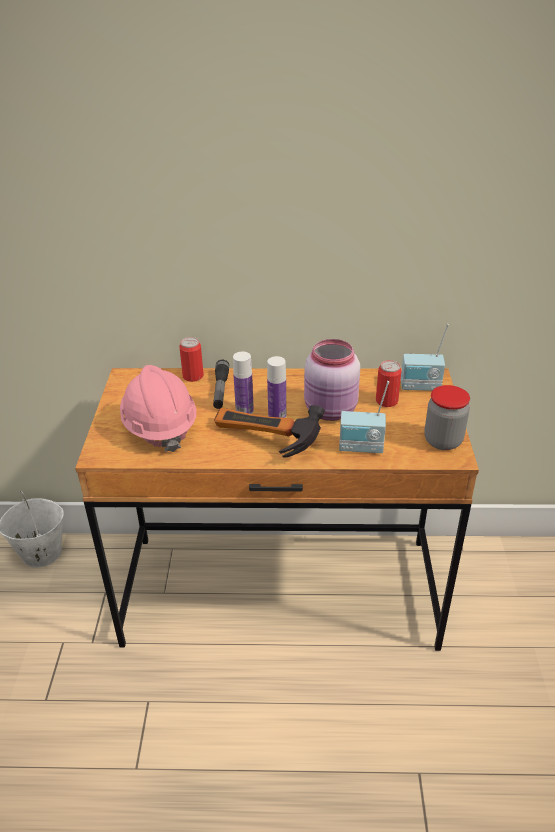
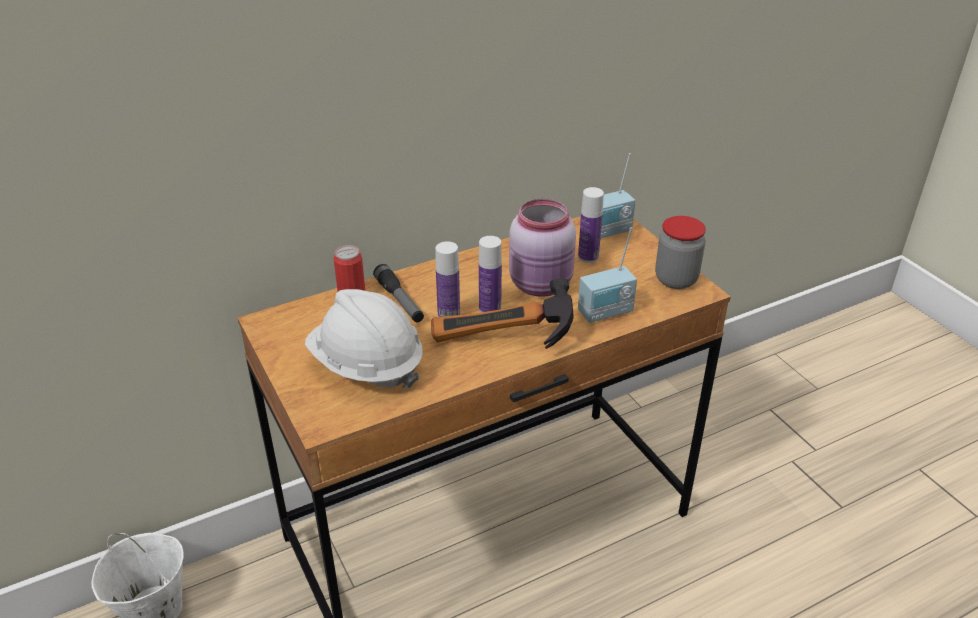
camera: 30 degrees left, 0 degrees up
(159, 427) = (366, 365): pink hard hat -> white hard hat
(386, 401) = (588, 257): can -> bottle

